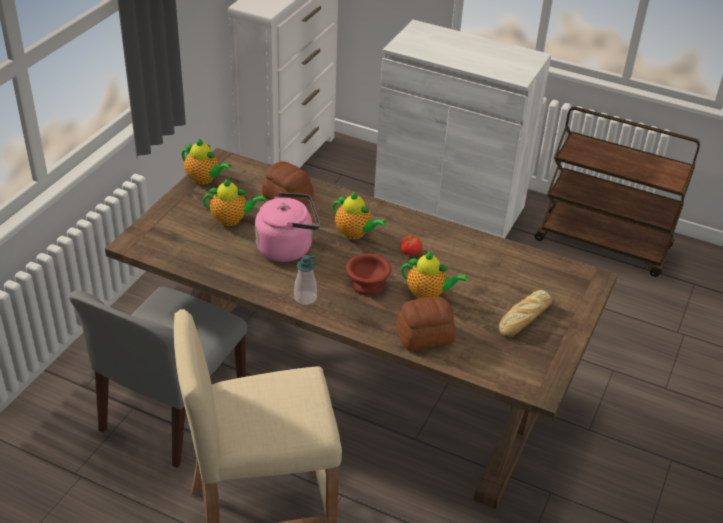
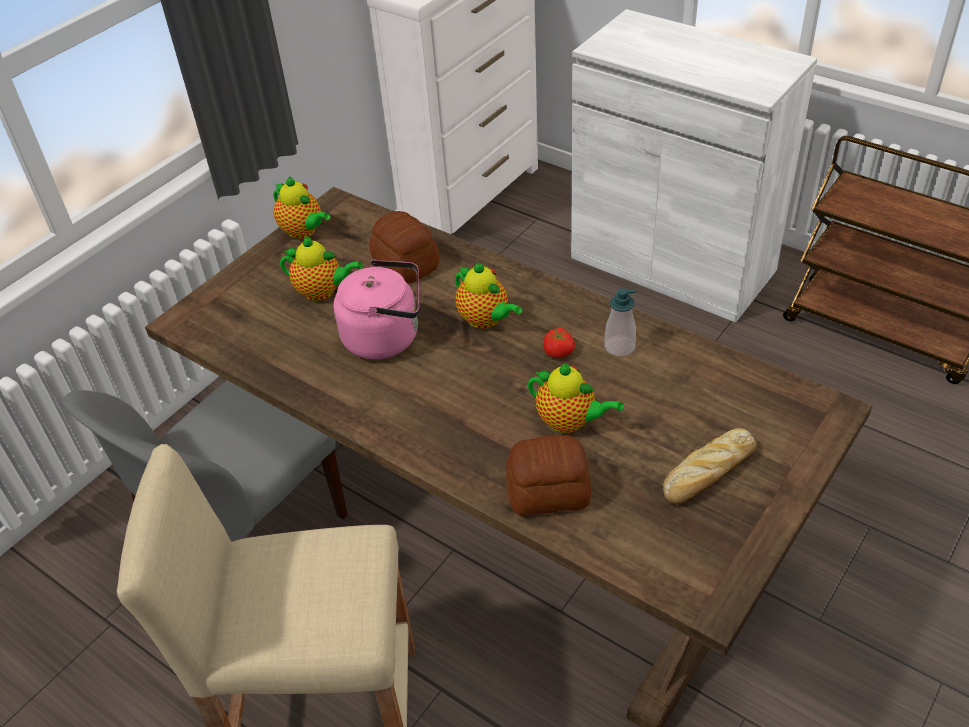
camera: 15 degrees right, 5 degrees up
(305, 298) = (389, 418): soap dispenser -> soap dispenser (619, 347)
(366, 284) = (481, 401): brown bowl -> none

